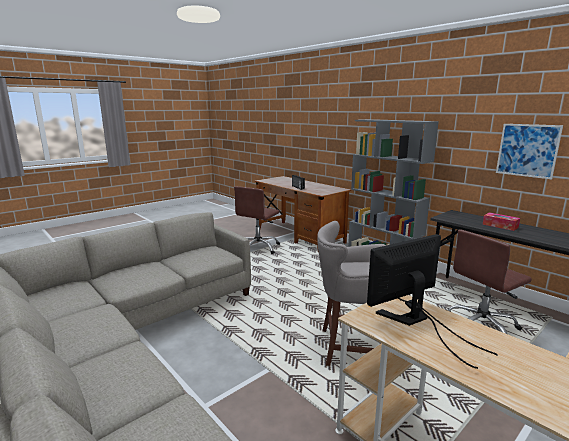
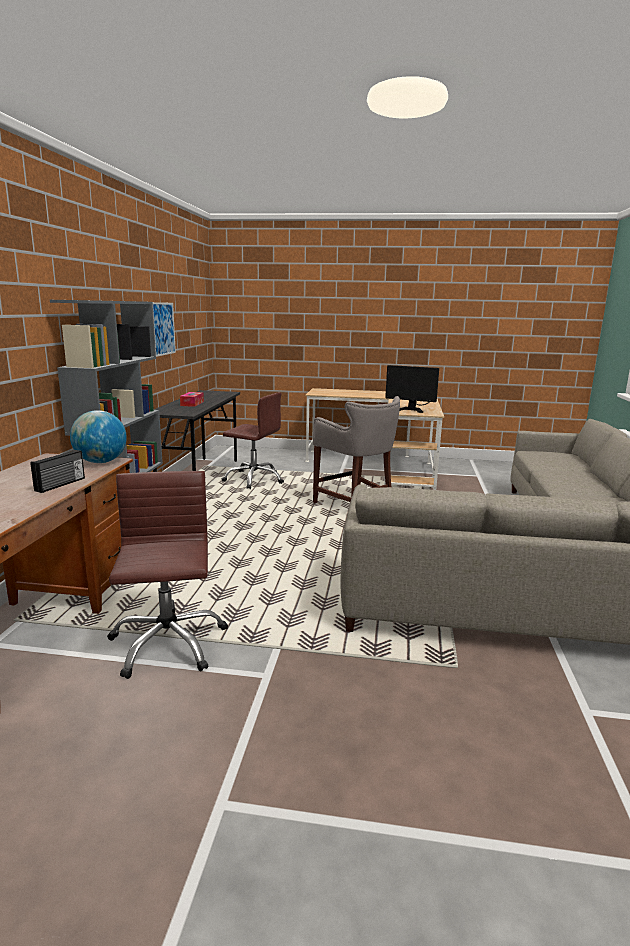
camera: 130 degrees left, 0 degrees up
(258, 248) = (167, 643): brown office chair -> brown office chair turned 90 degrees counterclockwise
(322, 192) = (101, 462): none -> globe

